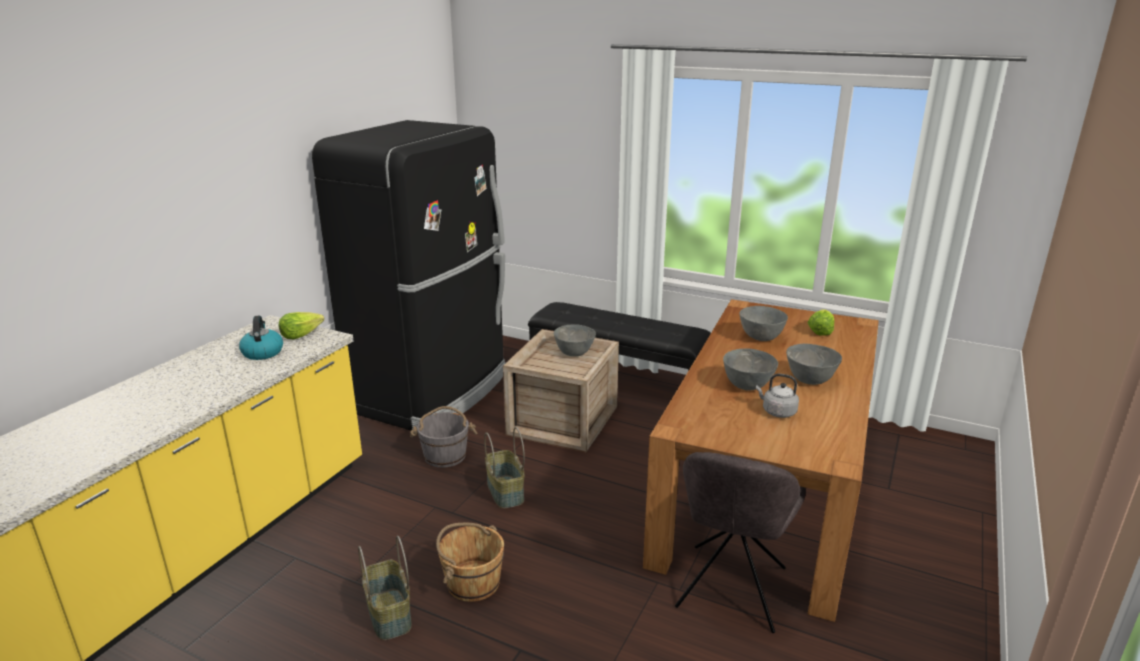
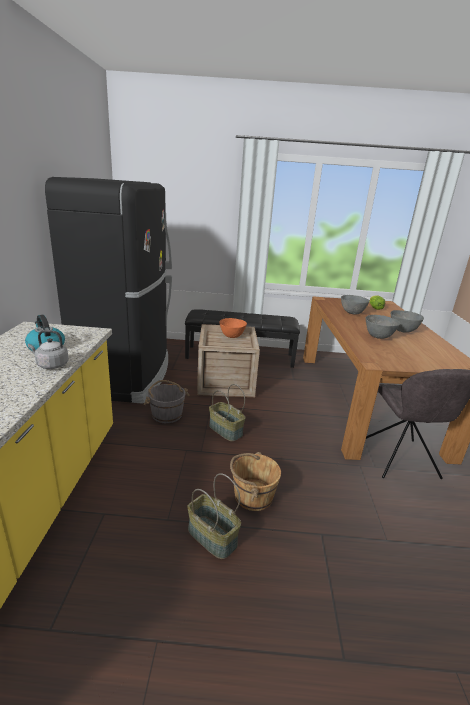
camera: 25 degrees left, 0 degrees up
(301, 335) = (68, 332): lettuce -> none
(574, 354) = (232, 336): grey bowl -> orange bowl
(777, 412) = (410, 347): grey kettle -> grey kettle (51, 365)

